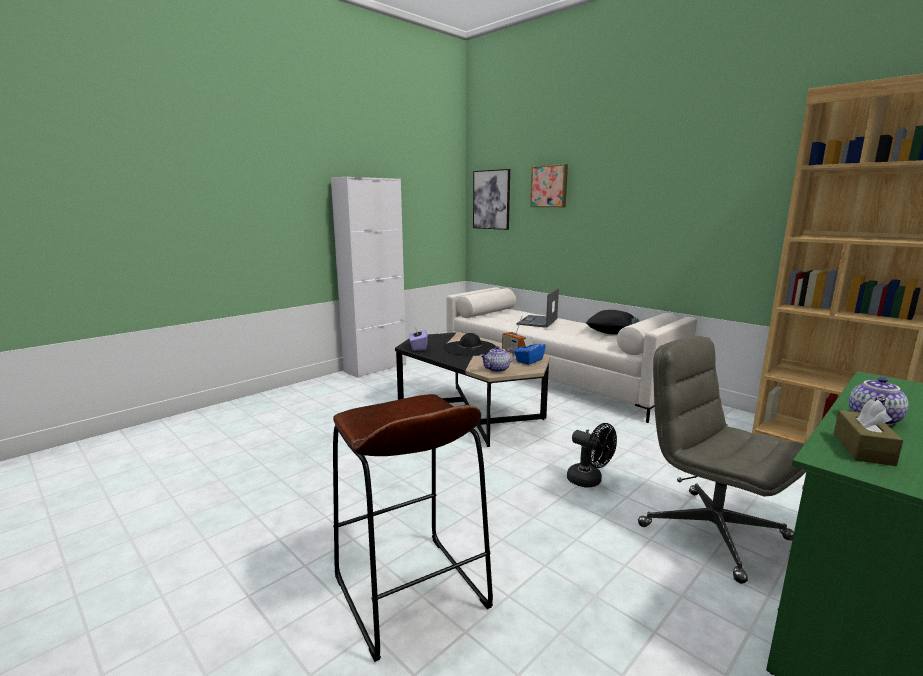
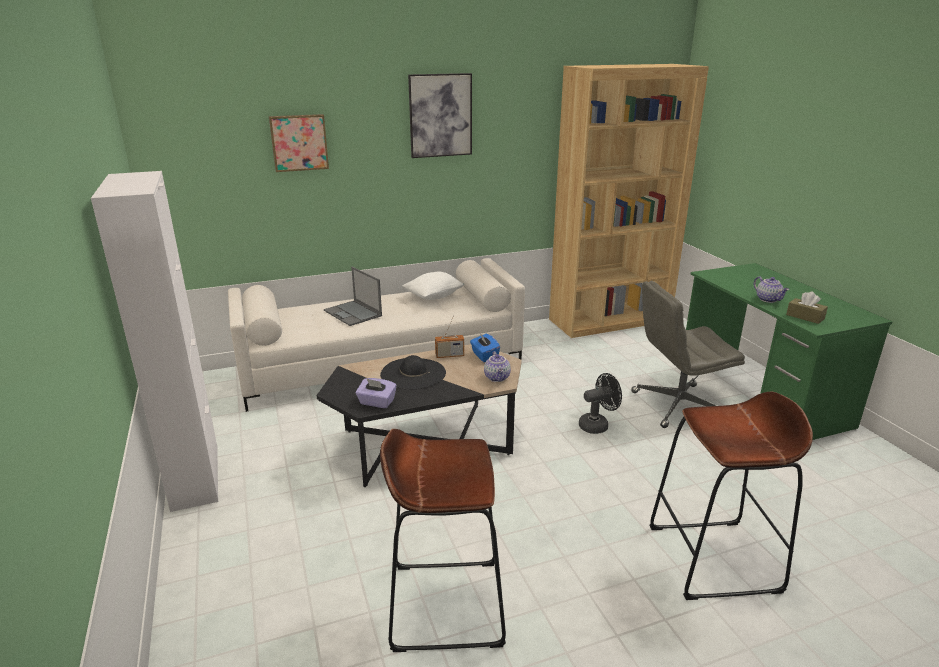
camera: 65 degrees left, 10 degrees up
(295, 459) = (446, 603): none -> brown stool
(491, 199) = (193, 166): picture -> picture (440, 115)
(611, 333) = (434, 296): black pillow -> white pillow

